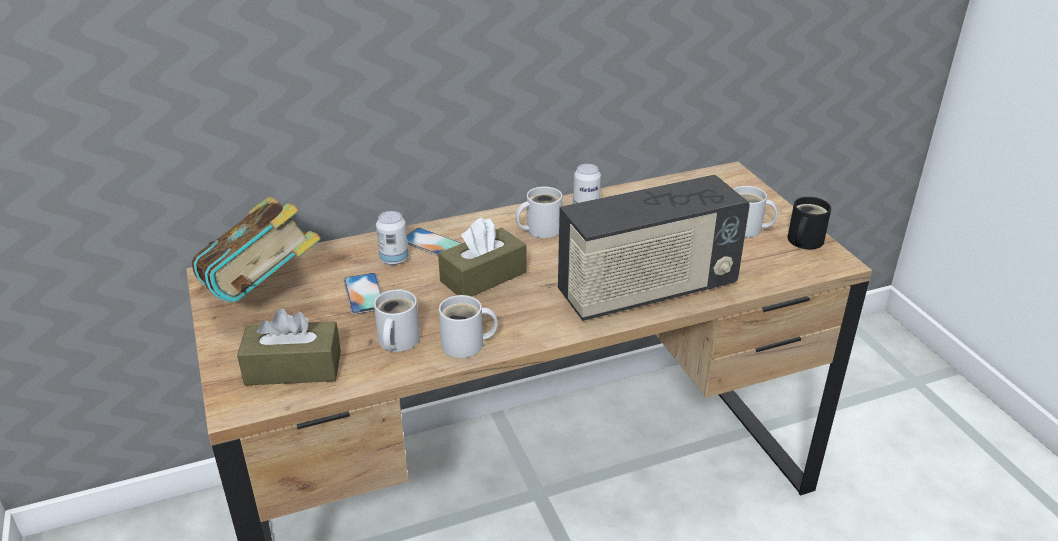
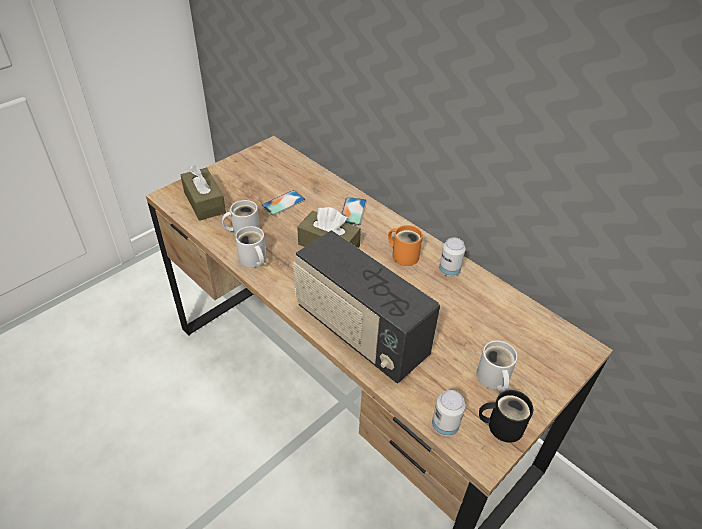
camera: 65 degrees right, 10 degrees up
(263, 293) = (264, 168): book -> none
(394, 259) = (325, 202): can -> can (445, 426)
(540, 229) = (404, 254): white mug -> orange mug

